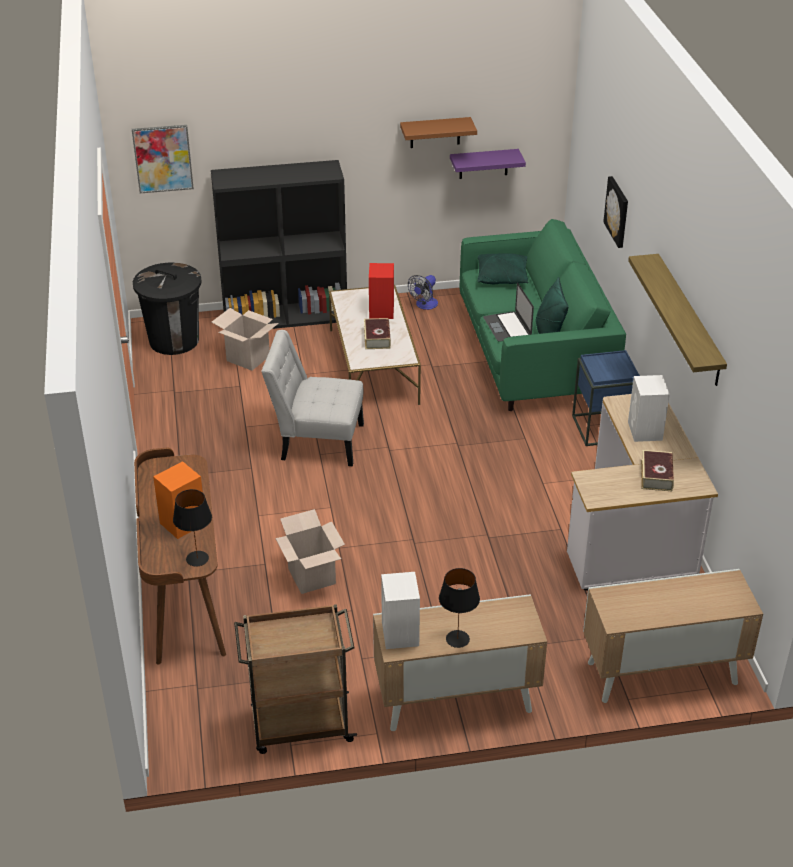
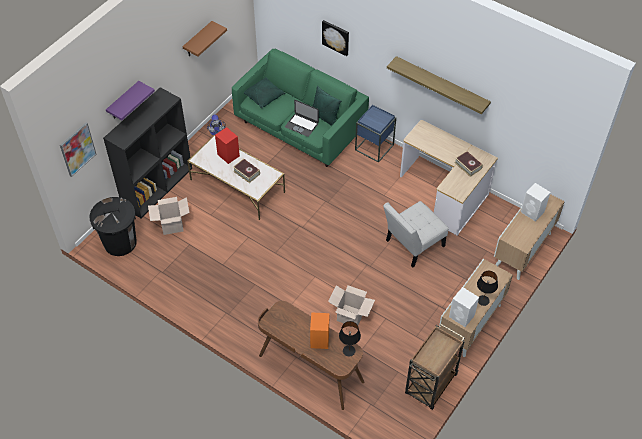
camera: 45 degrees left, 15 degrees up
(317, 441) = (265, 247): white chair -> white chair (412, 245)
(483, 164) = (220, 40): purple shelf -> purple shelf (123, 101)
(645, 431) = (439, 146): white speaker -> white speaker (533, 212)

